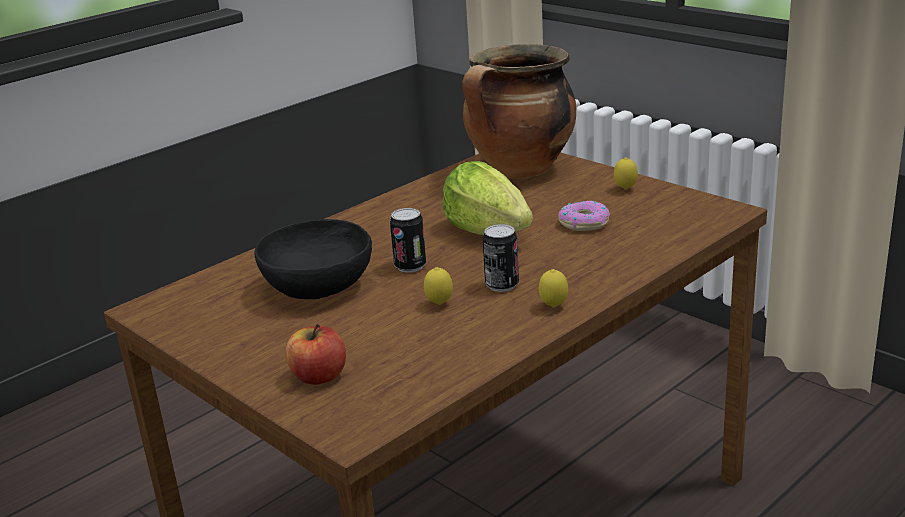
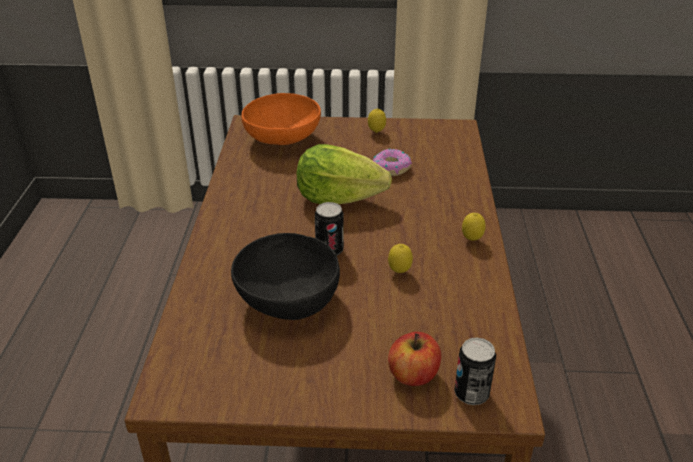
camera: 45 degrees left, 10 degrees up
(502, 285) = (415, 238): can -> can (471, 394)
(520, 171) = (283, 140): cooking pot -> orange bowl

